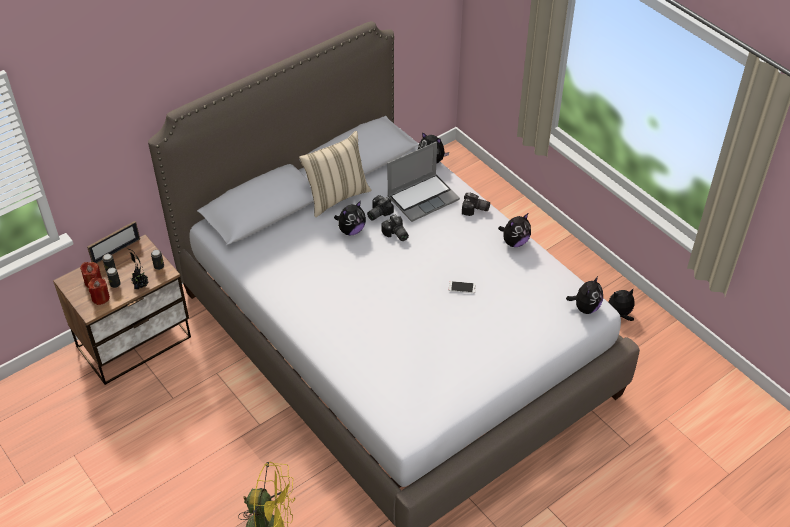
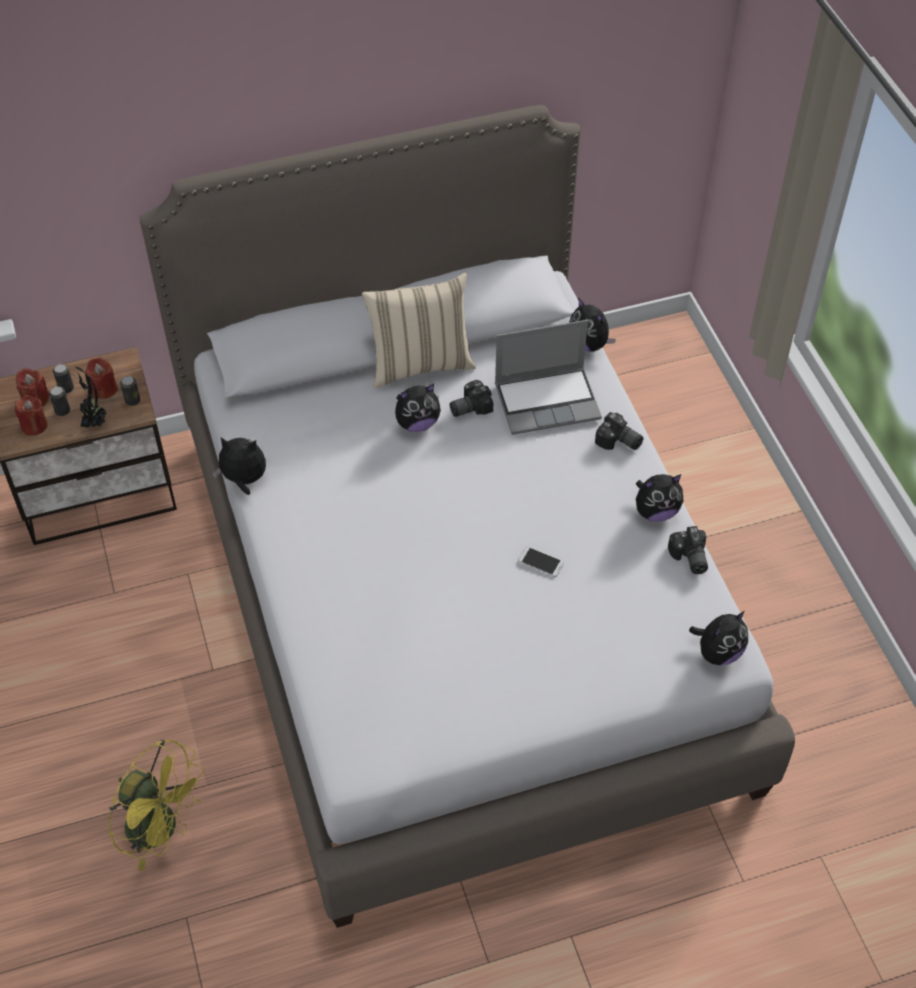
camera: 20 degrees right, 5 degrees up
(116, 251) = (86, 362): picture frame -> none
(136, 264) = (104, 389): none -> red candle
(395, 234) = (480, 448): camera -> camera (688, 558)
(619, 315) = (820, 664): plush toy -> plush toy (244, 480)

